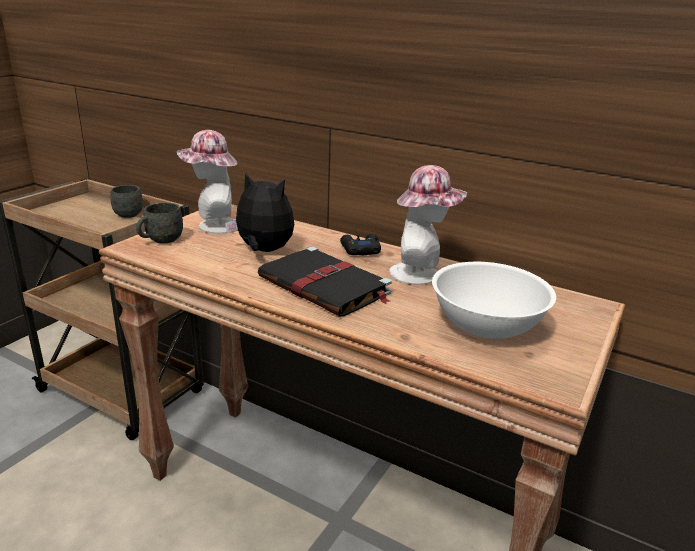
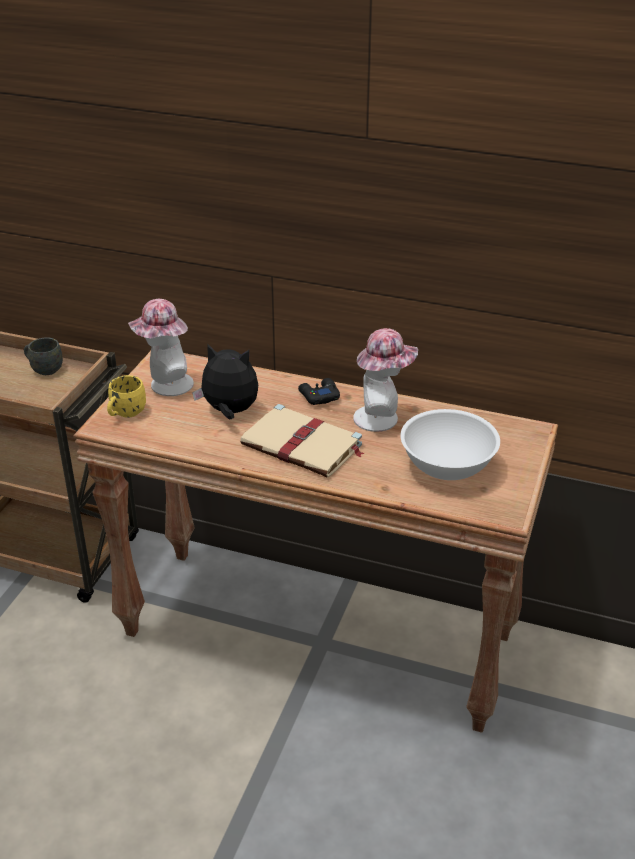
camera: 10 degrees left, 10 degrees up
(160, 240) = (125, 414): grey mug -> yellow mug
(326, 286) = (303, 445): black book -> beige book

